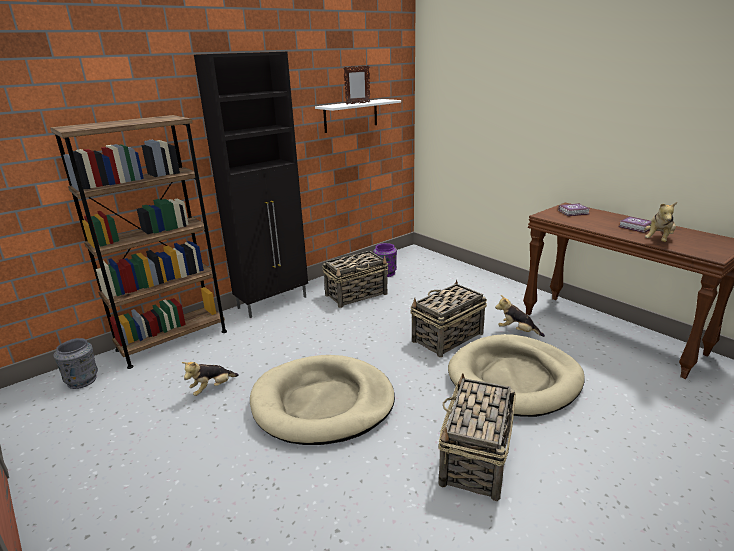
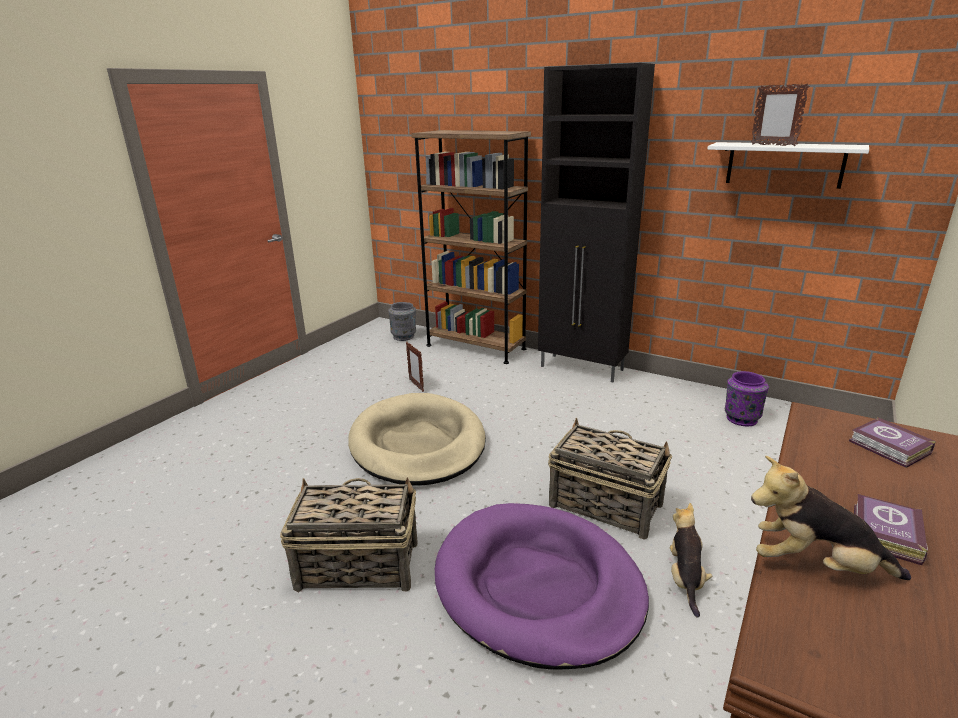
camera: 70 degrees right, 0 degrees up
(212, 388) = (416, 385): plush toy -> picture frame
(357, 294) = (653, 411): basket -> none
(514, 379) = (538, 586): beige dog bed -> purple dog bed

